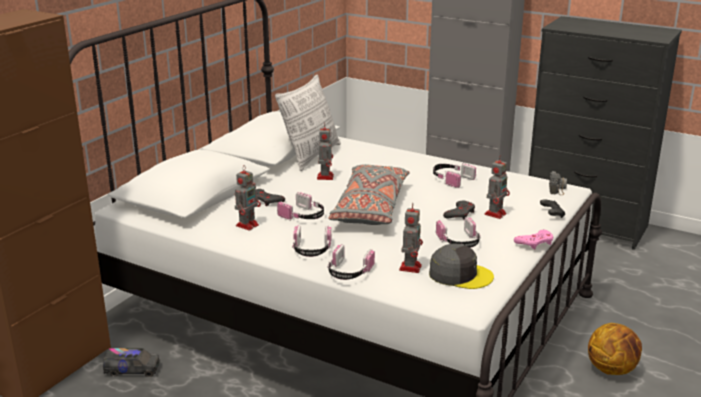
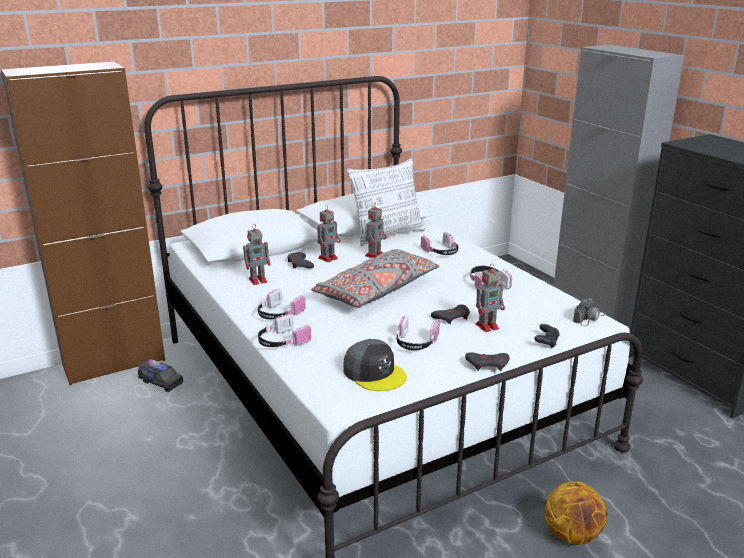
camera: 30 degrees right, 0 degrees up
(304, 216) = (311, 284): headphones -> headphones (441, 252)
(410, 267) = (340, 352): toy robot -> toy robot (328, 258)
(535, 242) = (487, 364): pink game controller -> grey game controller

